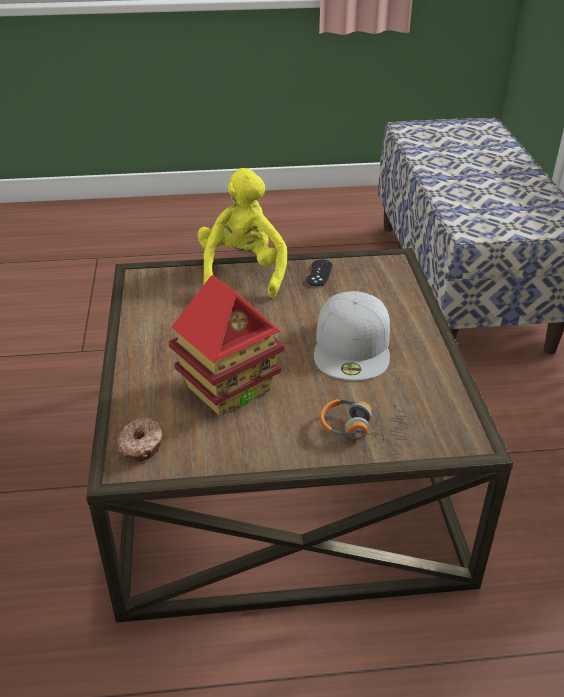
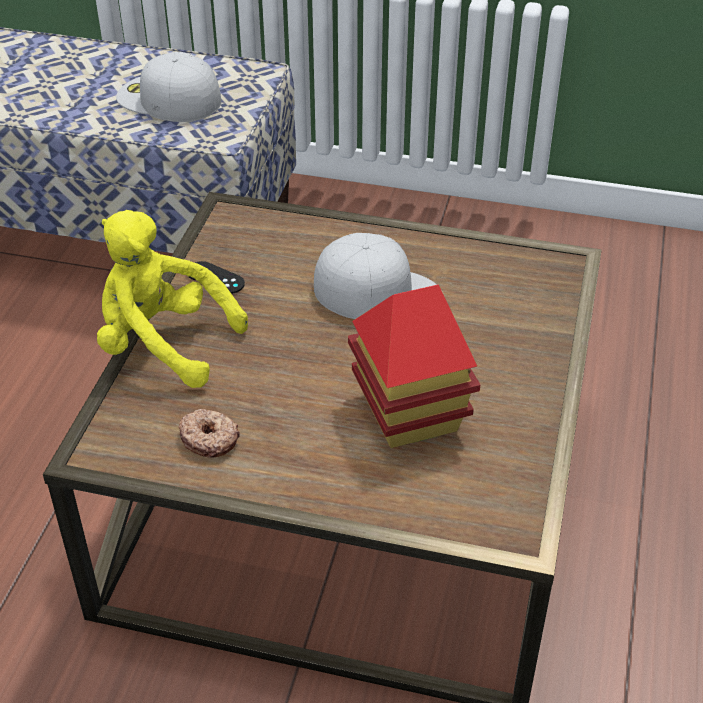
camera: 70 degrees left, 5 degrees up
(142, 445) = (484, 508): donut -> donut (209, 439)
(363, 431) = (524, 327): headphones -> none
(494, 201) = (167, 99): none -> white cap

